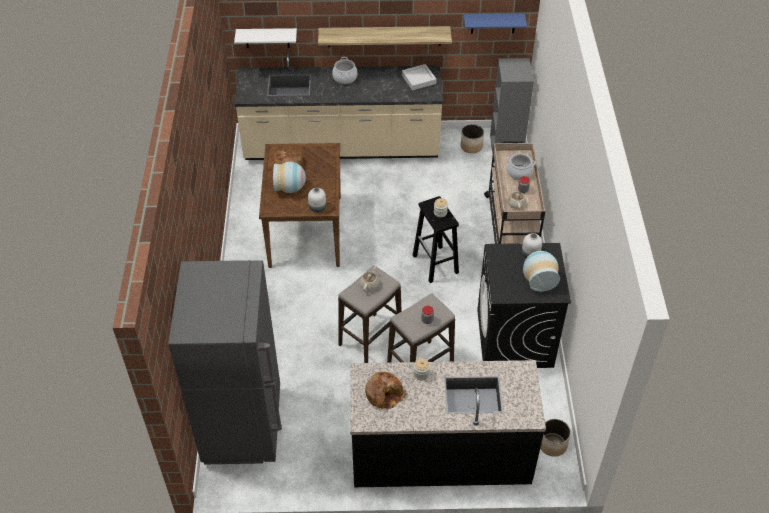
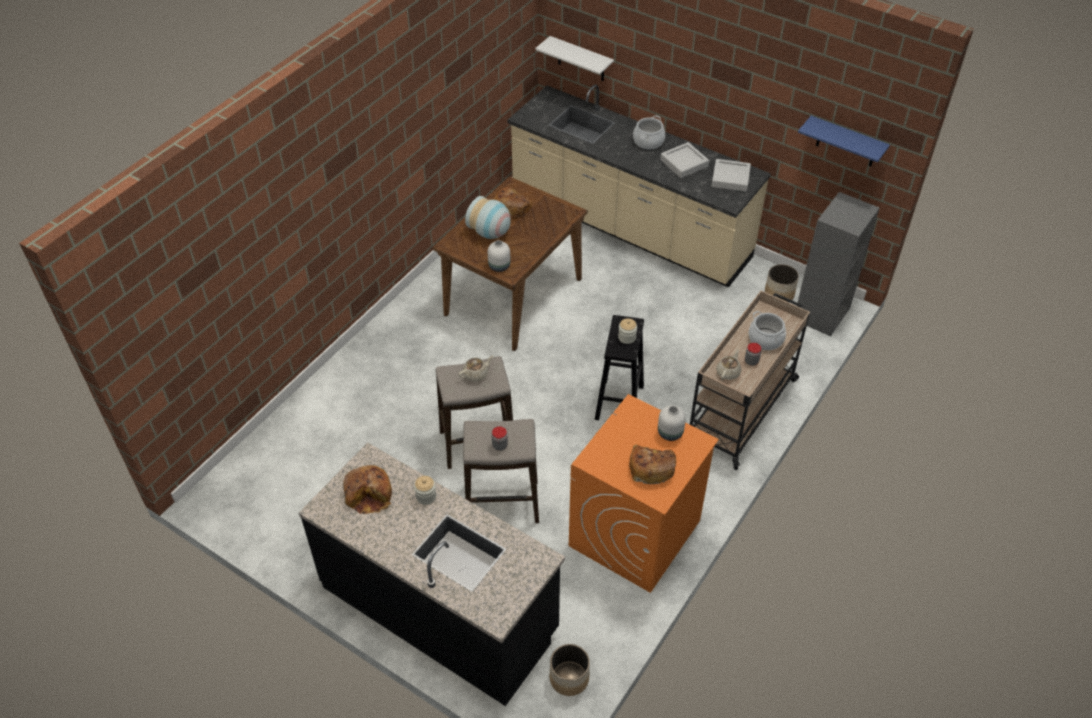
camera: 35 degrees right, 0 degrees up
(243, 426) = (278, 459): grey fridge -> none
(381, 82) = (684, 163): none -> grey tray
(384, 36) = (711, 108): shelf -> none
(515, 338) = (634, 534): black washing machine -> orange washing machine
(538, 280) = (651, 467): vase -> bread

